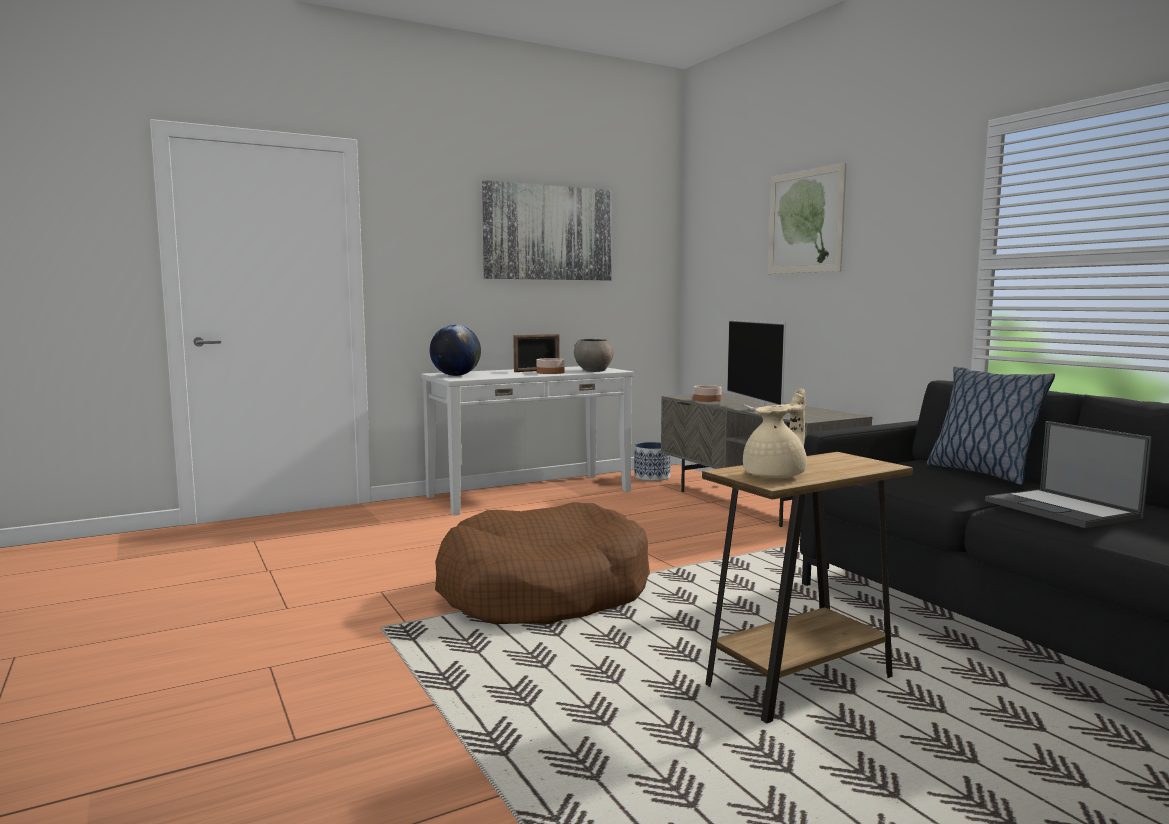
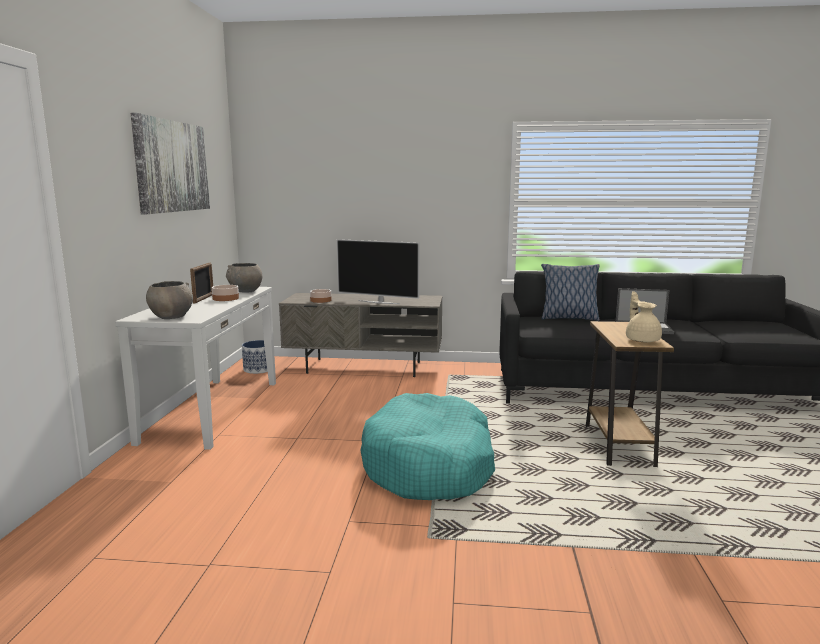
camera: 55 degrees left, 5 degrees up
(456, 375) = (171, 317): globe -> grey bowl
(543, 591) = (429, 465): brown dog bed -> turquoise dog bed
(805, 221) = (375, 167): picture -> none

